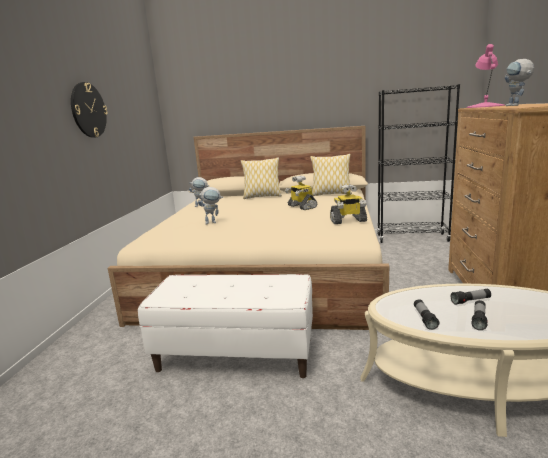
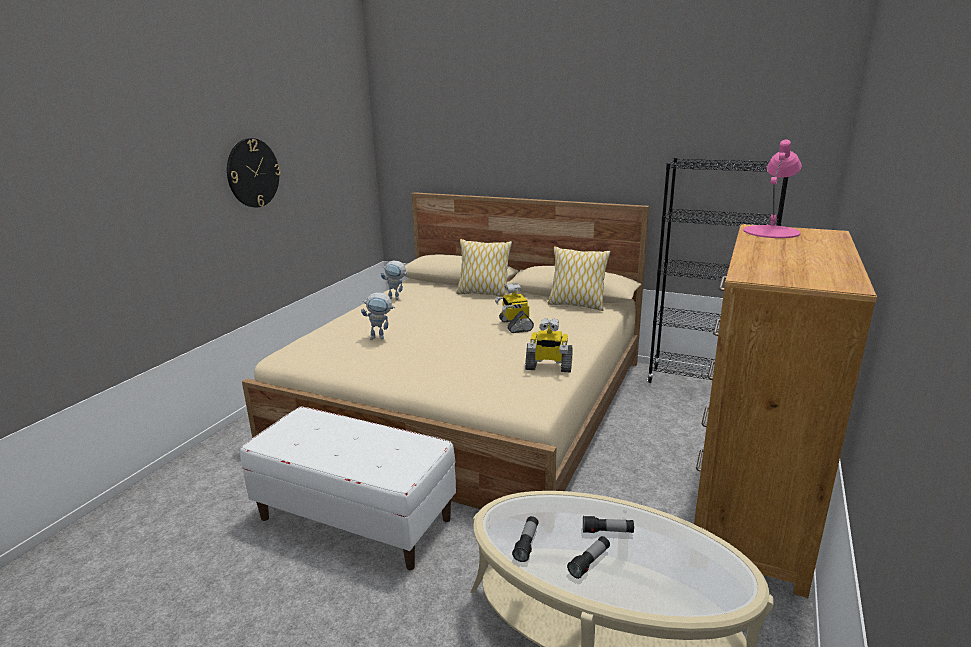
camera: 15 degrees right, 5 degrees up
(516, 105) = (790, 249): toy robot -> none

